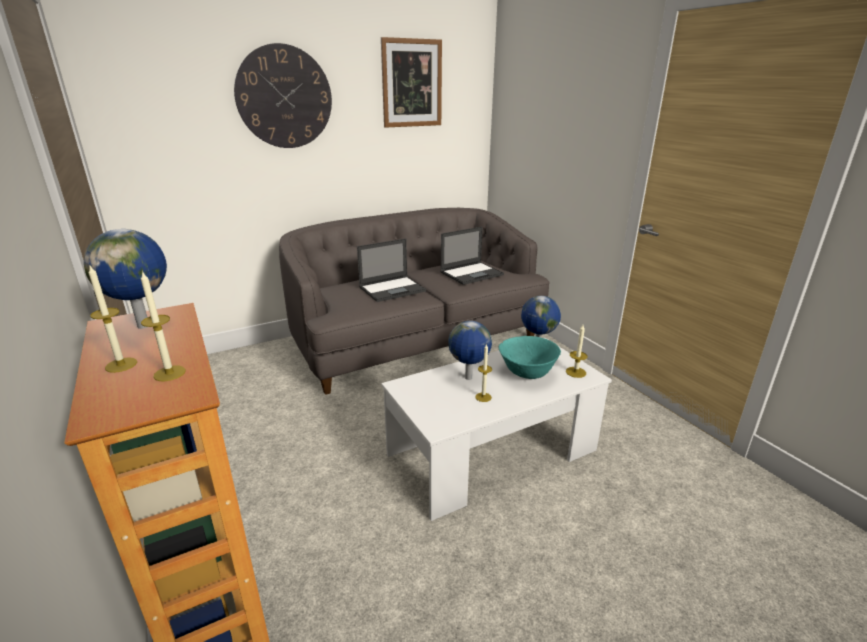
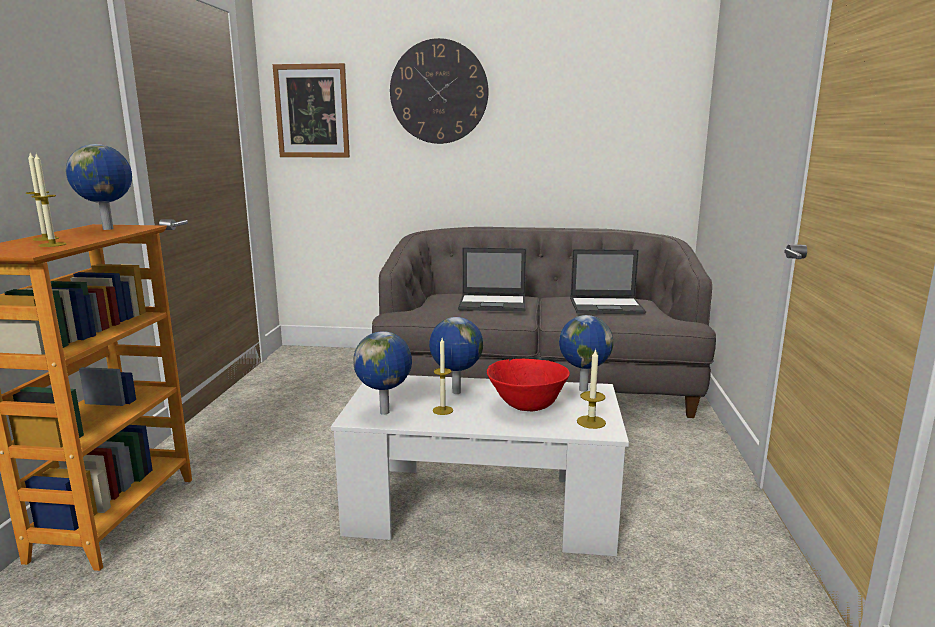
camera: 35 degrees right, 10 degrees down
(412, 83) = (590, 77): picture -> picture (312, 111)
(450, 414) = (386, 412): none -> globe
(527, 374) = (527, 407): turquoise bowl -> red bowl

